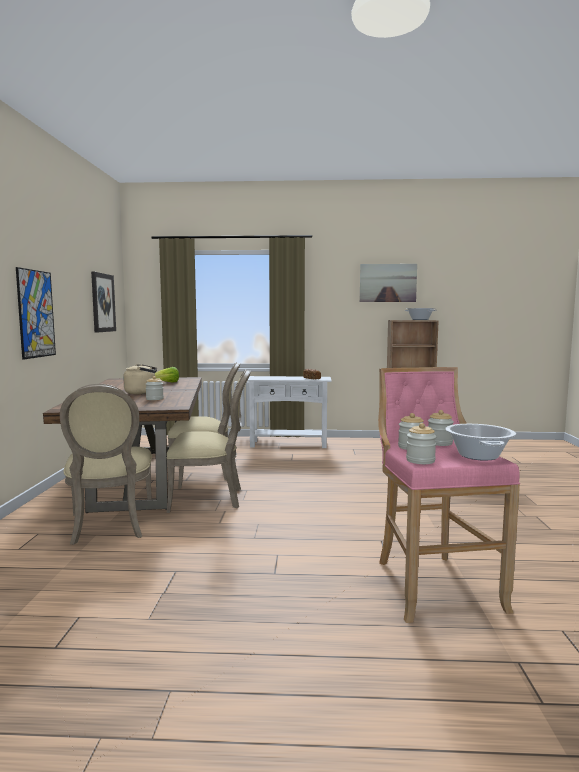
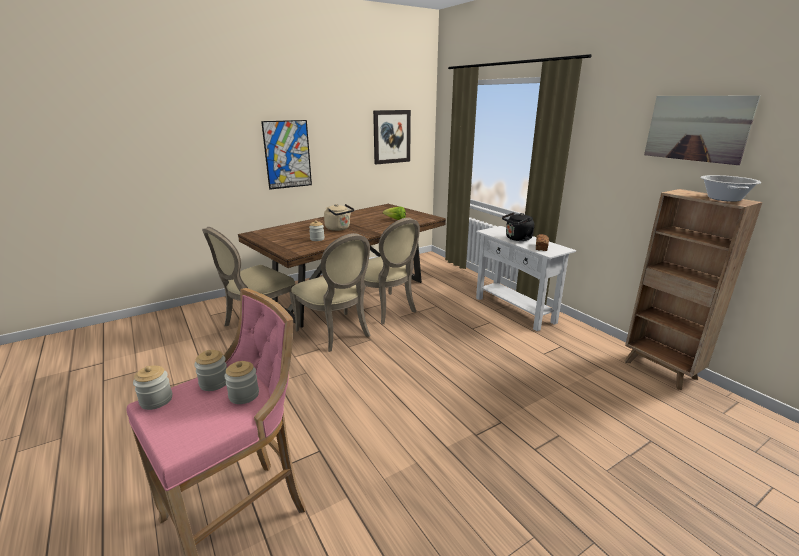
camera: 55 degrees right, 15 degrees up
(285, 378) = (517, 239): none -> black kettle
(478, 456) = (190, 432): cooking pot -> none

